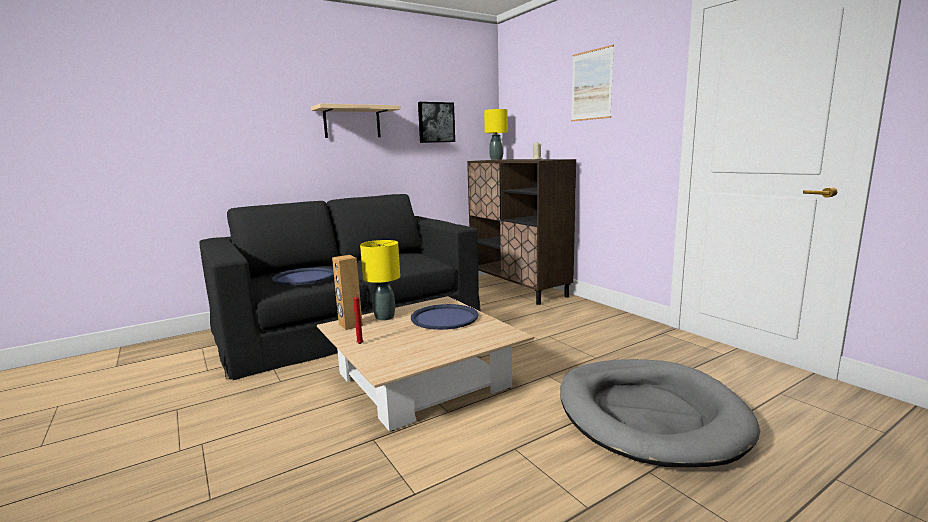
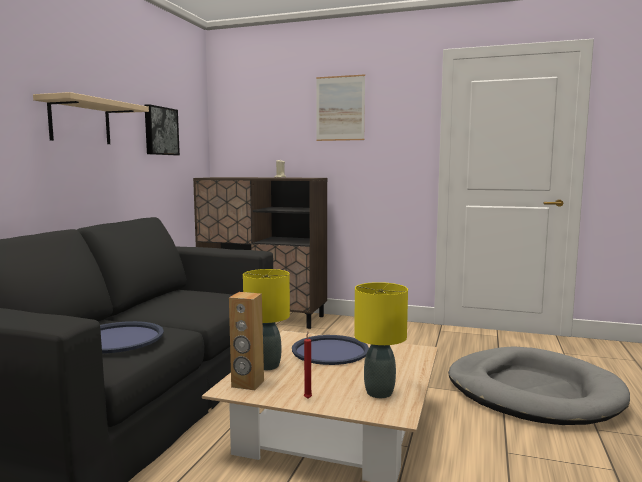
camera: 40 degrees left, 5 degrees down
(496, 159) = (221, 177): yellow table lamp -> yellow table lamp (378, 393)

